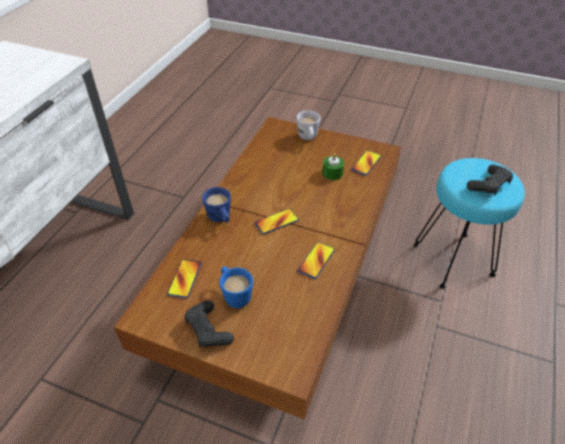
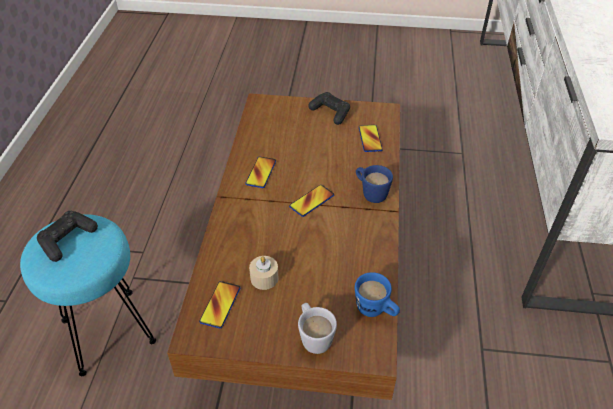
camera: 165 degrees right, 0 degrees up
(235, 295) = (322, 135): blue mug -> blue mug (376, 311)
(332, 173) = (264, 278): green candle -> beige candle

